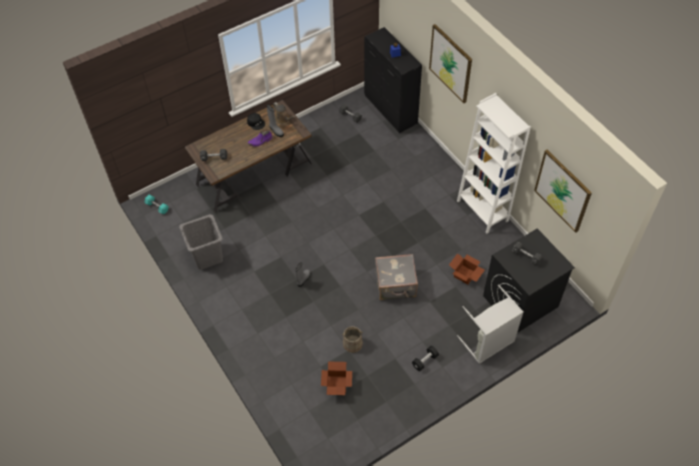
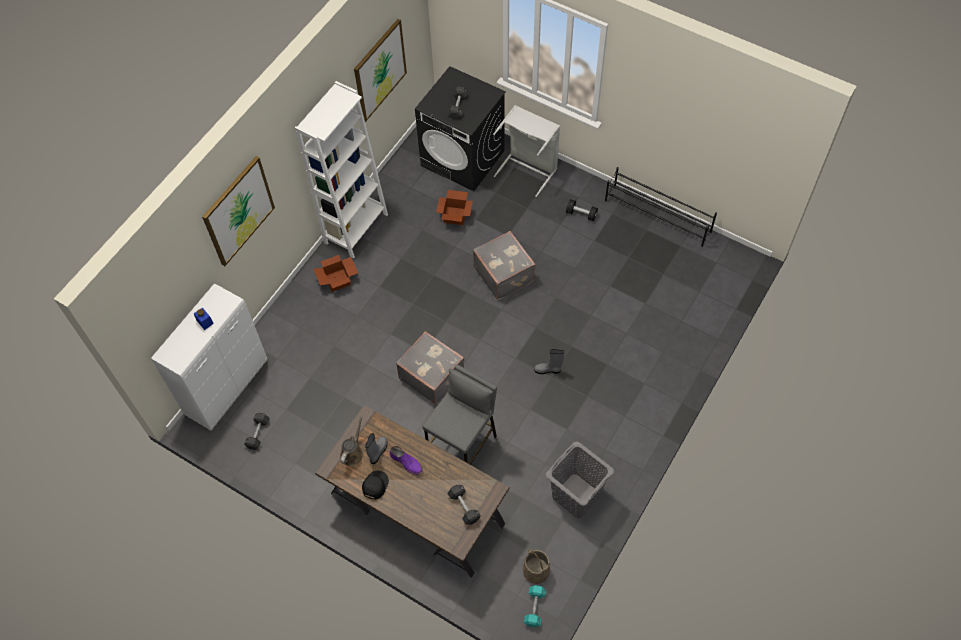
camera: 115 degrees left, 5 degrees up
(277, 210) = (463, 447): none -> grey stool
(336, 385) = (656, 279): cardboard box -> cardboard box (338, 280)
(338, 213) = (432, 375): none -> grey suitcase
(352, 344) = (601, 285): beige bucket -> beige bucket (536, 570)
(391, 110) = (227, 387): black cabinet -> white cabinet
(395, 417) = (658, 216): none -> black shoe rack

